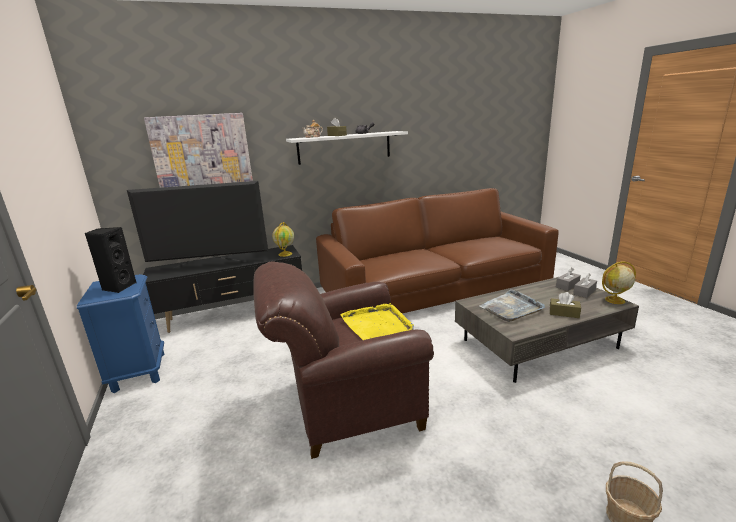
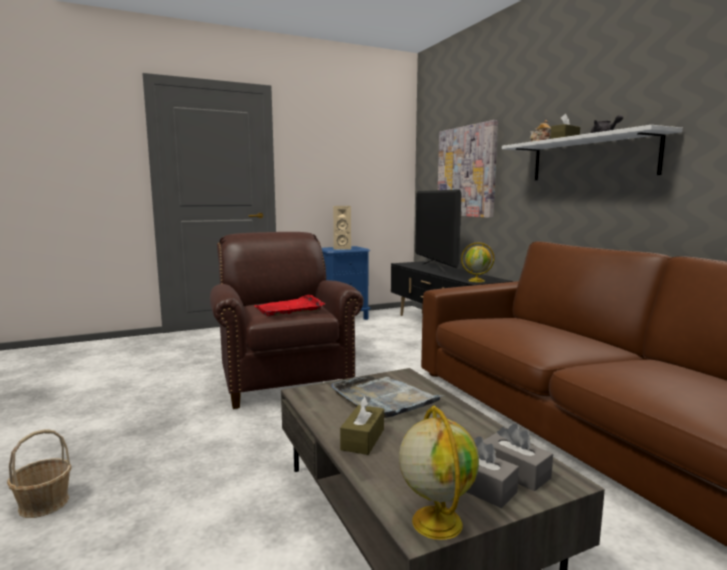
camera: 85 degrees right, 10 degrees down
(118, 287) = (343, 248): black speaker -> beige speaker
(377, 325) = (290, 308): yellow tray -> red tray

